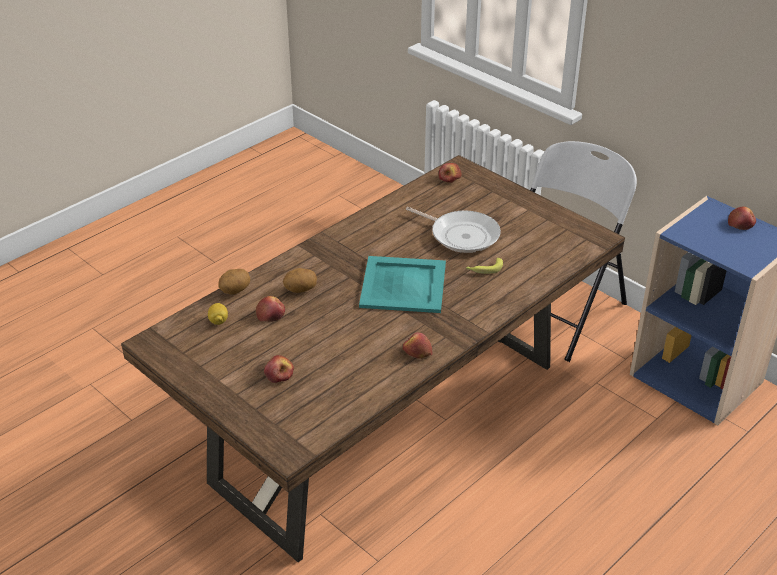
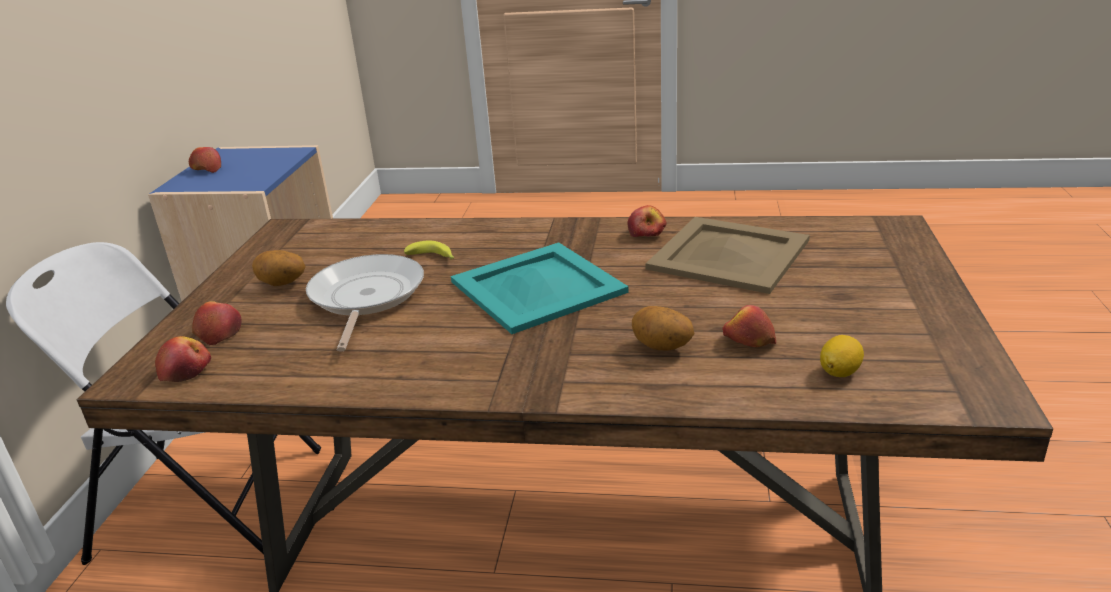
camera: 125 degrees left, 10 degrees down
(235, 290) = (758, 400): potato -> potato (282, 284)
(279, 375) = (828, 280): apple -> apple (219, 332)
(350, 363) = (730, 254): none -> beige tray

